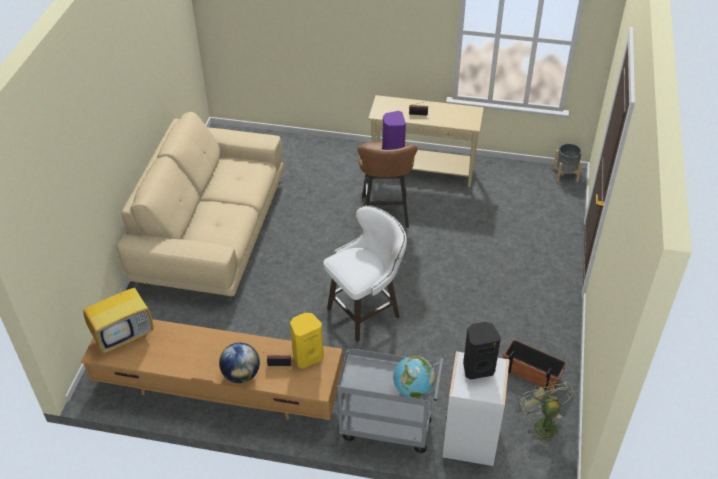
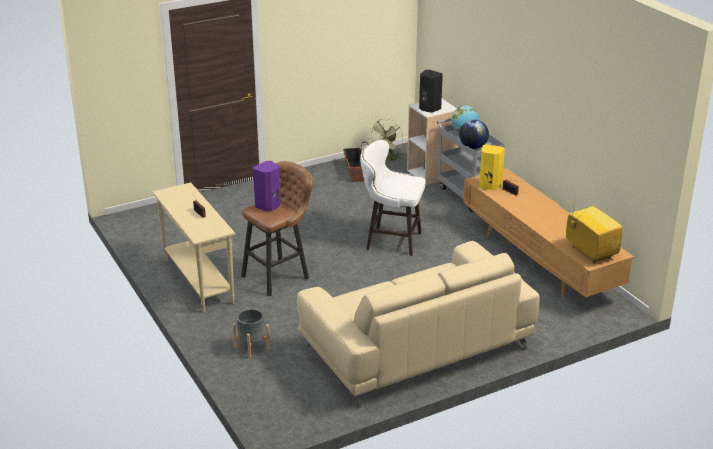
camera: 130 degrees left, 15 degrees down
(124, 335) = (589, 252): television -> television turned 45 degrees clockwise
(241, 374) = (538, 199): globe -> globe (473, 147)
(565, 174) = (126, 220): grey planter -> grey planter (252, 347)

